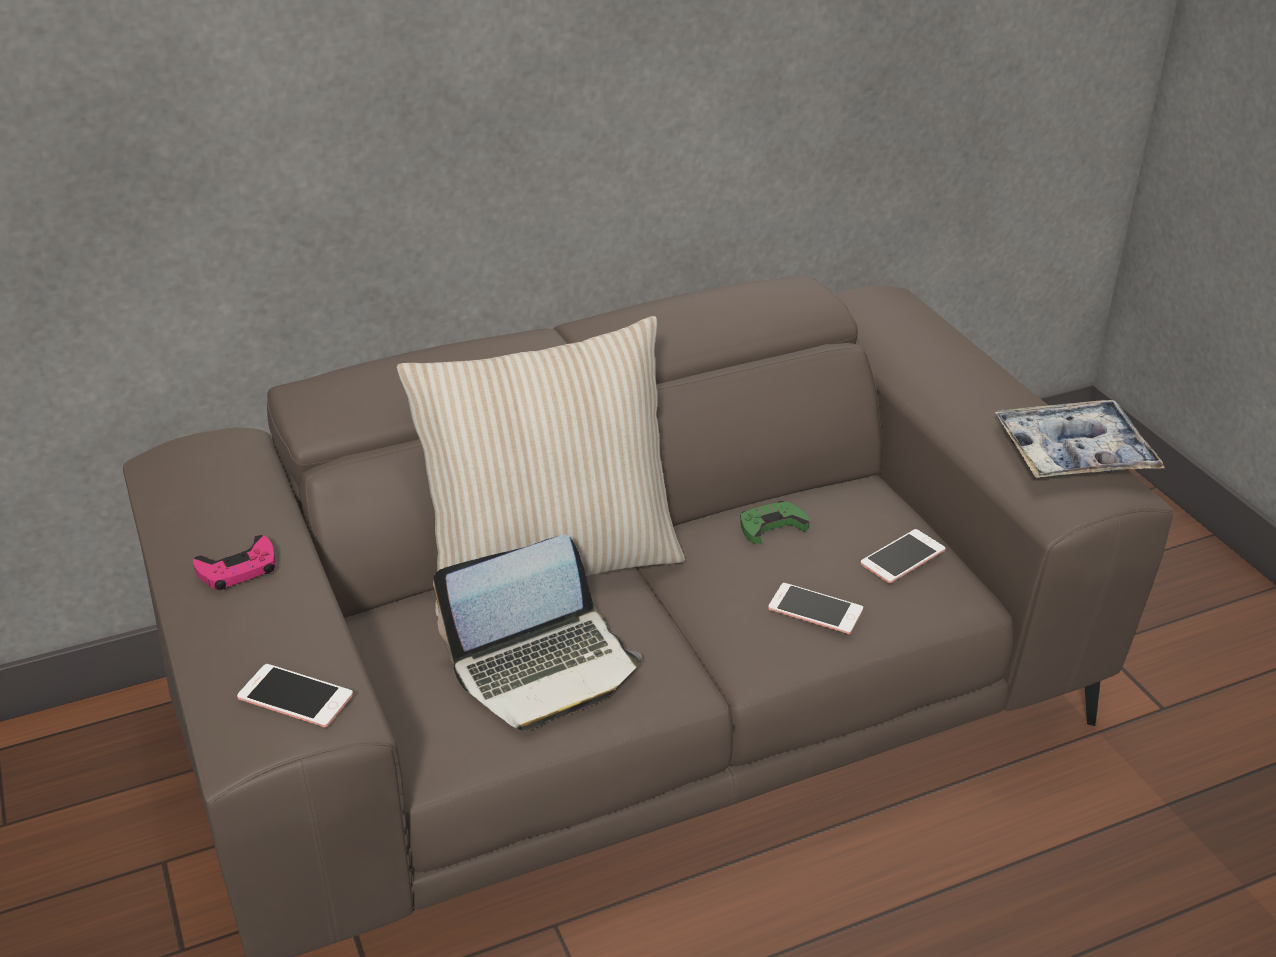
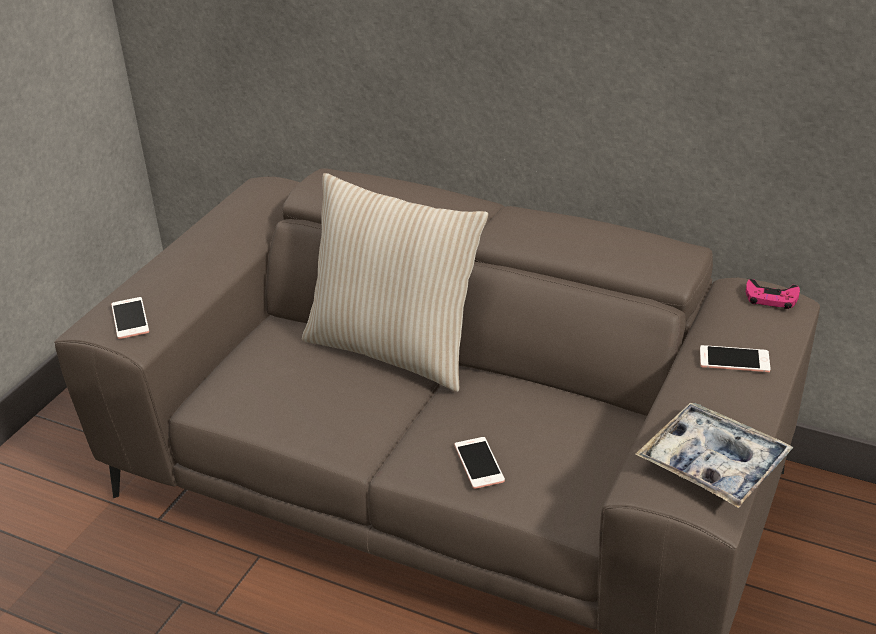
camera: 50 degrees right, 0 degrees up
(238, 569) = (200, 250): pink game controller -> pink game controller (771, 298)
(544, 667) = (305, 395): laptop -> none
(771, 526) = (534, 404): green game controller -> none
(902, 557) = (578, 471): phone -> phone (734, 360)

